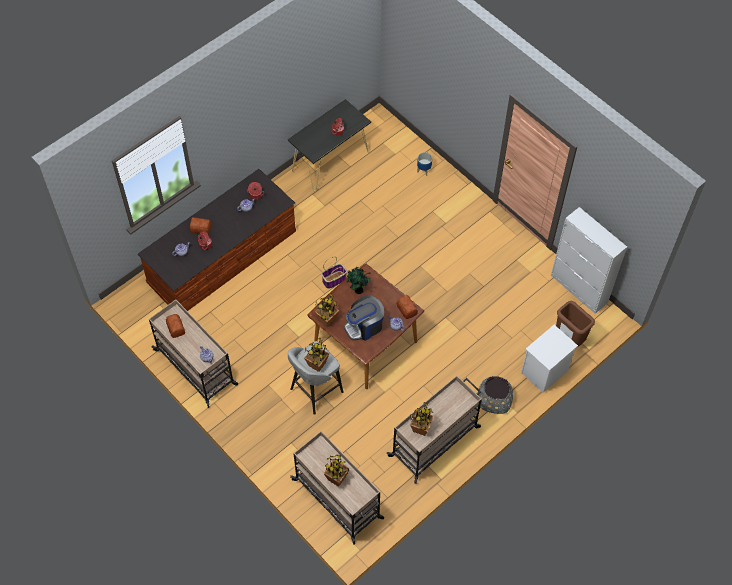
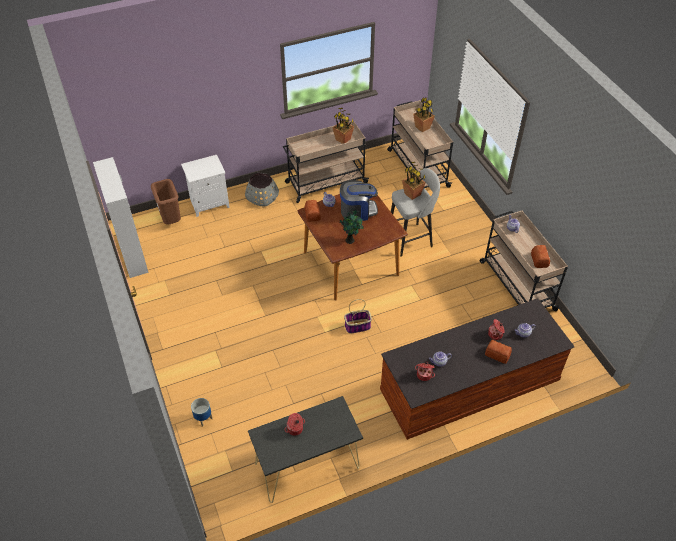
camera: 160 degrees left, 10 degrees down
(327, 320) = (390, 224): potted plant -> none

